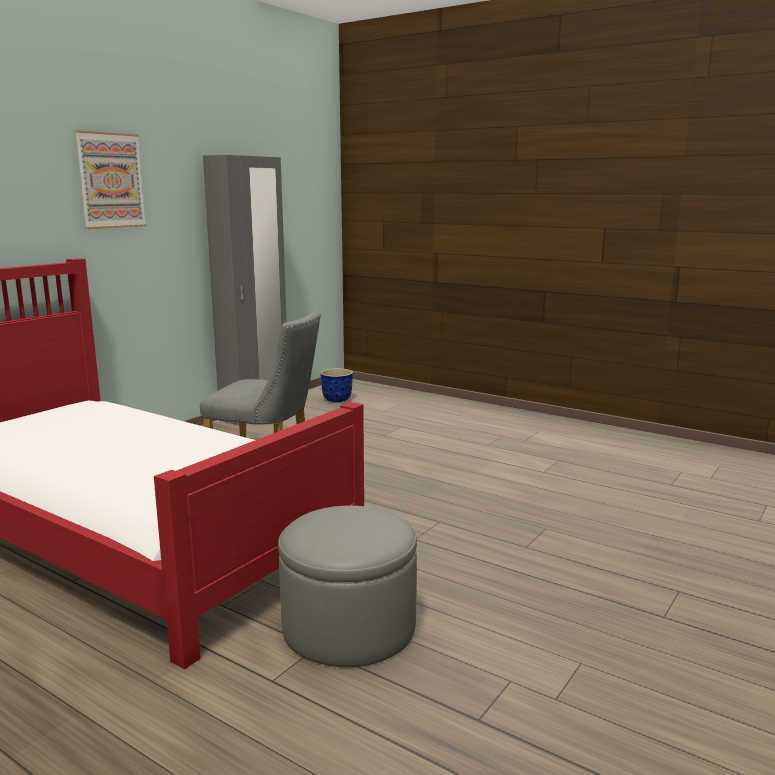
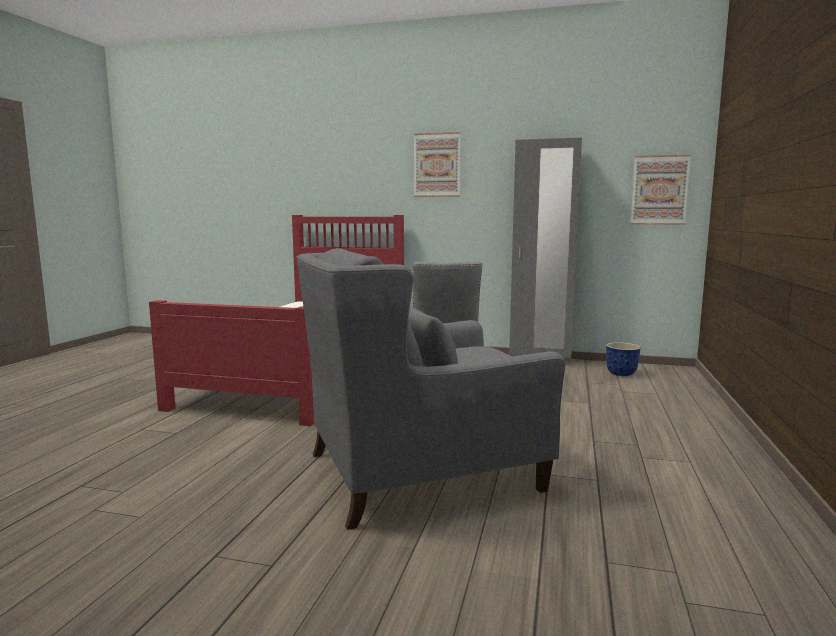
camera: 70 degrees right, 5 degrees down
(313, 212) = (659, 190): none -> picture
(349, 627) = (199, 437): grey ottoman -> none
(520, 512) = (423, 471): none -> grey armchair

